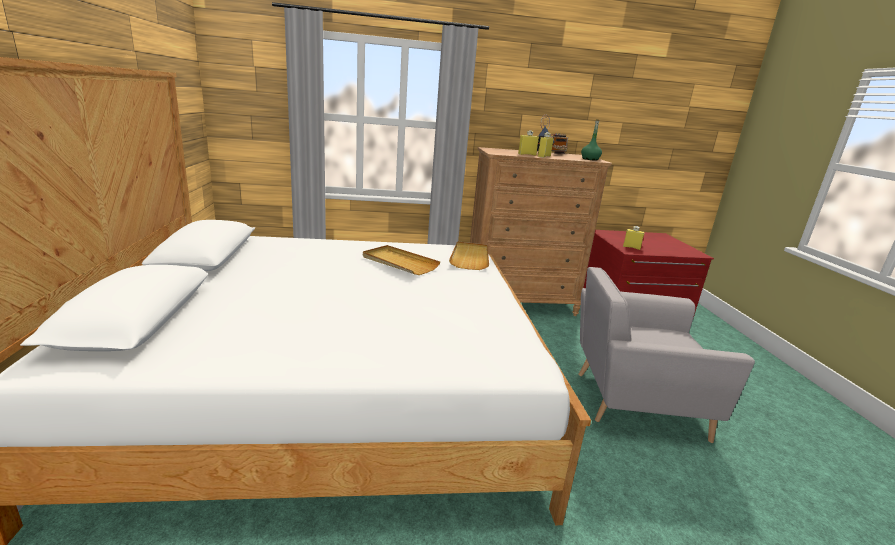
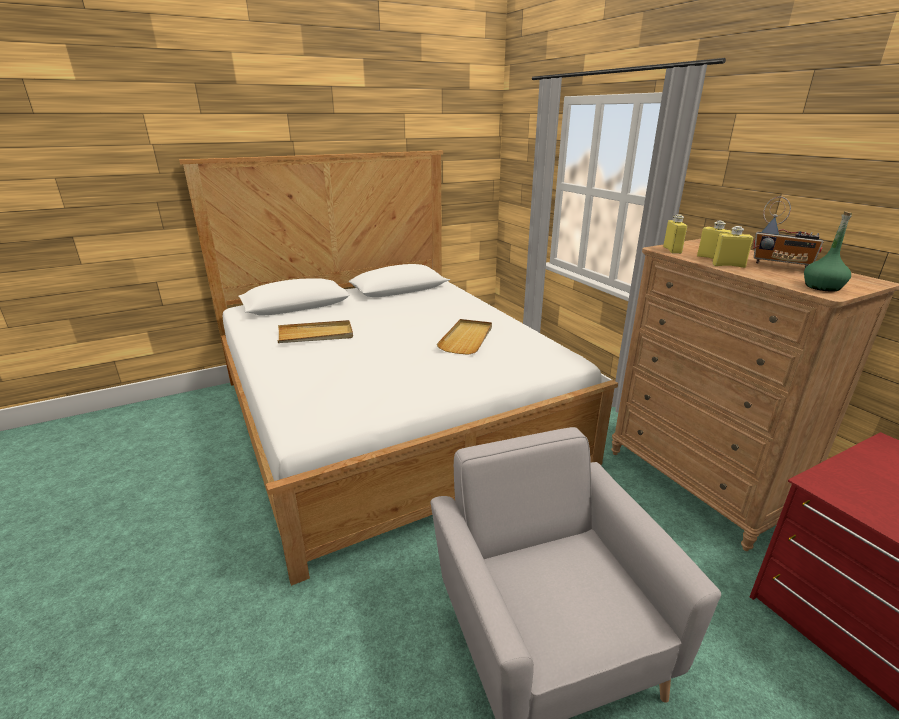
camera: 70 degrees right, 5 degrees up
(470, 257) = (532, 363): beige tray -> beige tray (316, 335)
(631, 247) = (852, 486): yellow bottle -> yellow bottle (672, 250)

